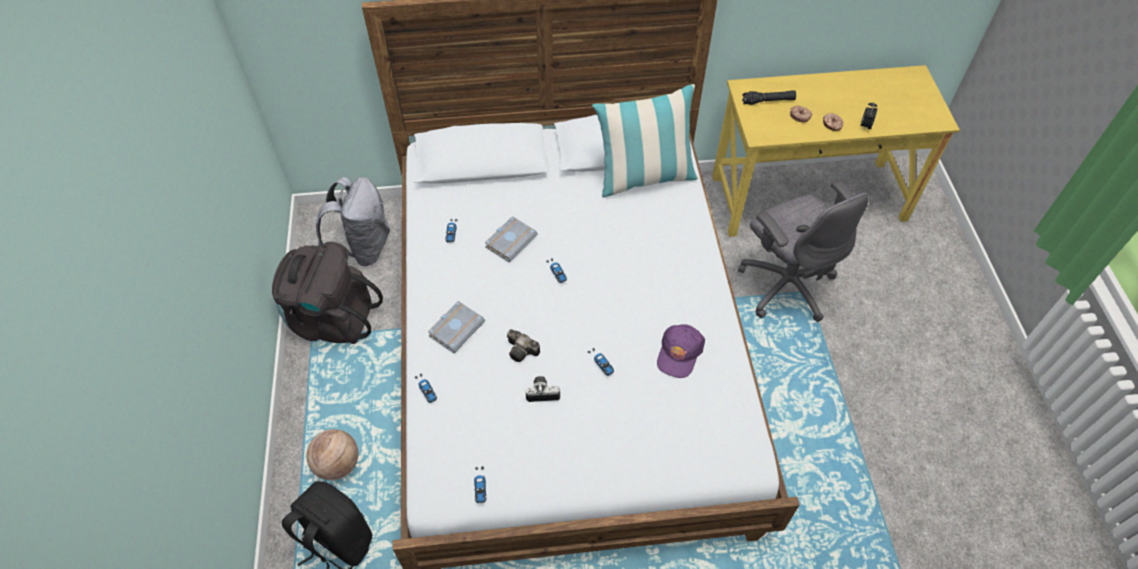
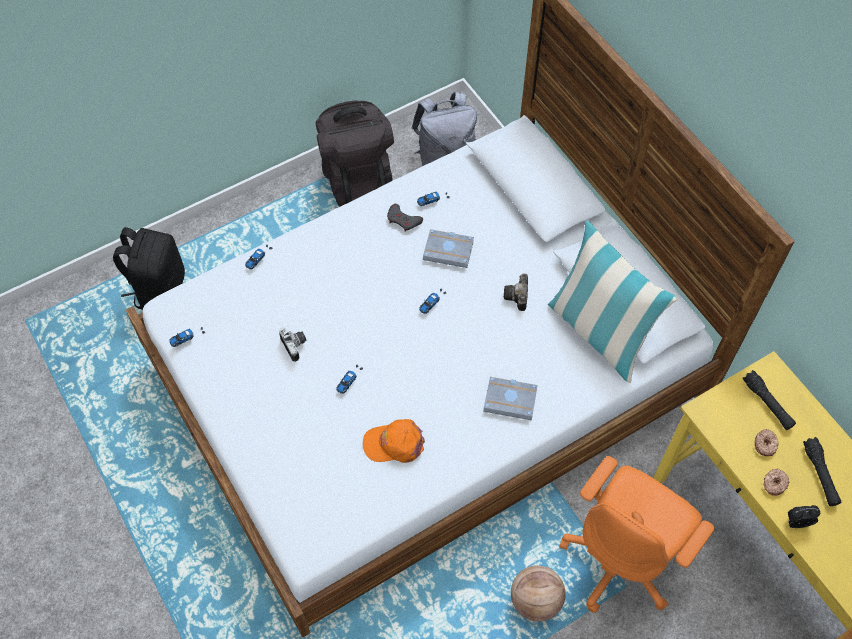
camera: 65 degrees right, 5 degrees up
(338, 464) = (224, 255): basketball -> basketball (535, 600)
(456, 328) = (330, 252): grey book -> grey book (511, 399)
(458, 261) = (403, 220): none -> grey game controller
(523, 351) = (330, 312): camera -> camera (517, 297)
(679, 353) = (394, 443): purple cap -> orange cap
(786, 284) = (622, 559): grey office chair -> orange office chair
(834, 99) = (820, 475): none -> black flashlight

